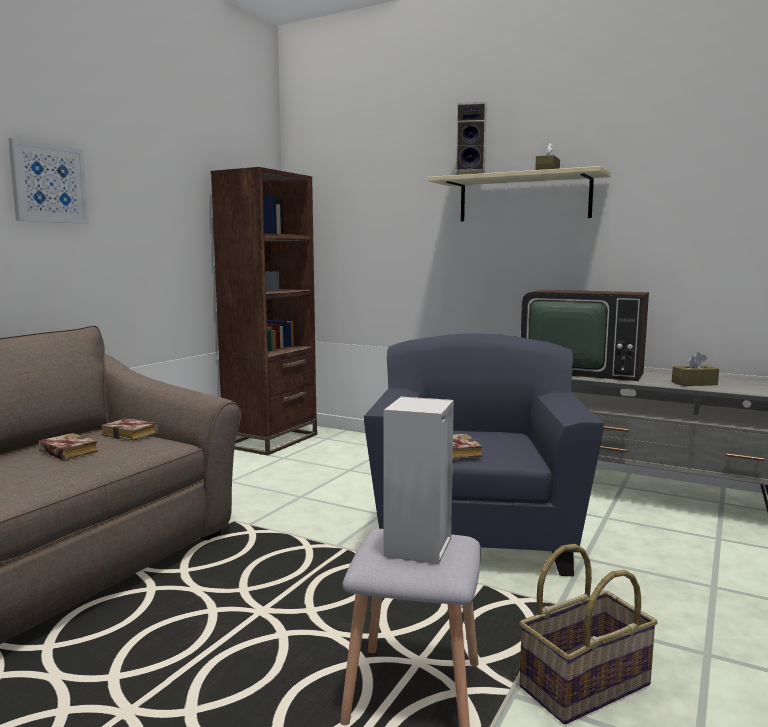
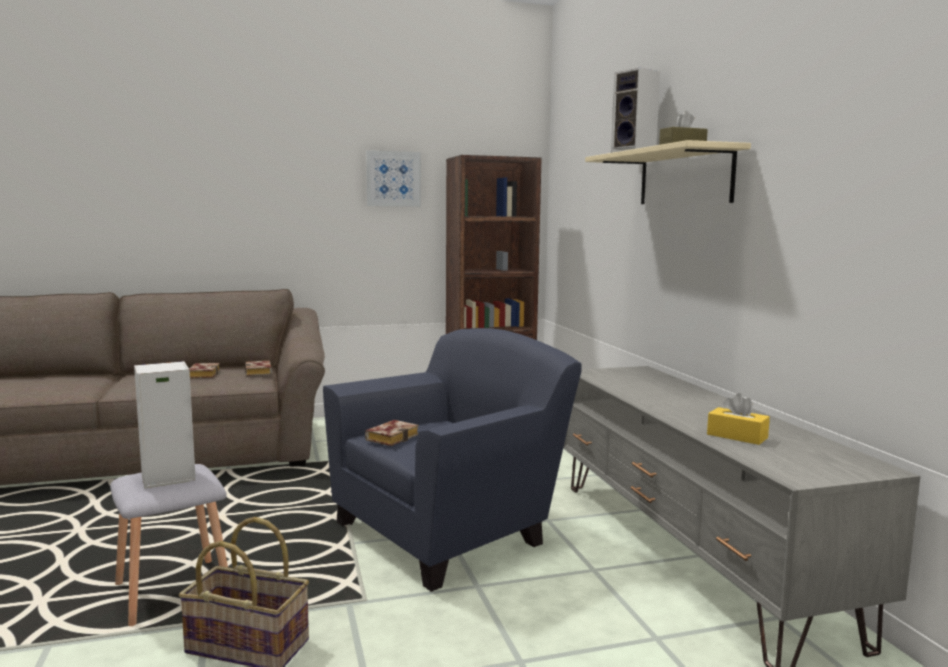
camera: 45 degrees right, 0 degrees up
(48, 183) = (284, 181): picture -> picture (393, 179)
(581, 371) = (674, 396): television -> none
(694, 383) = (737, 436): brown tissue box -> yellow tissue box

